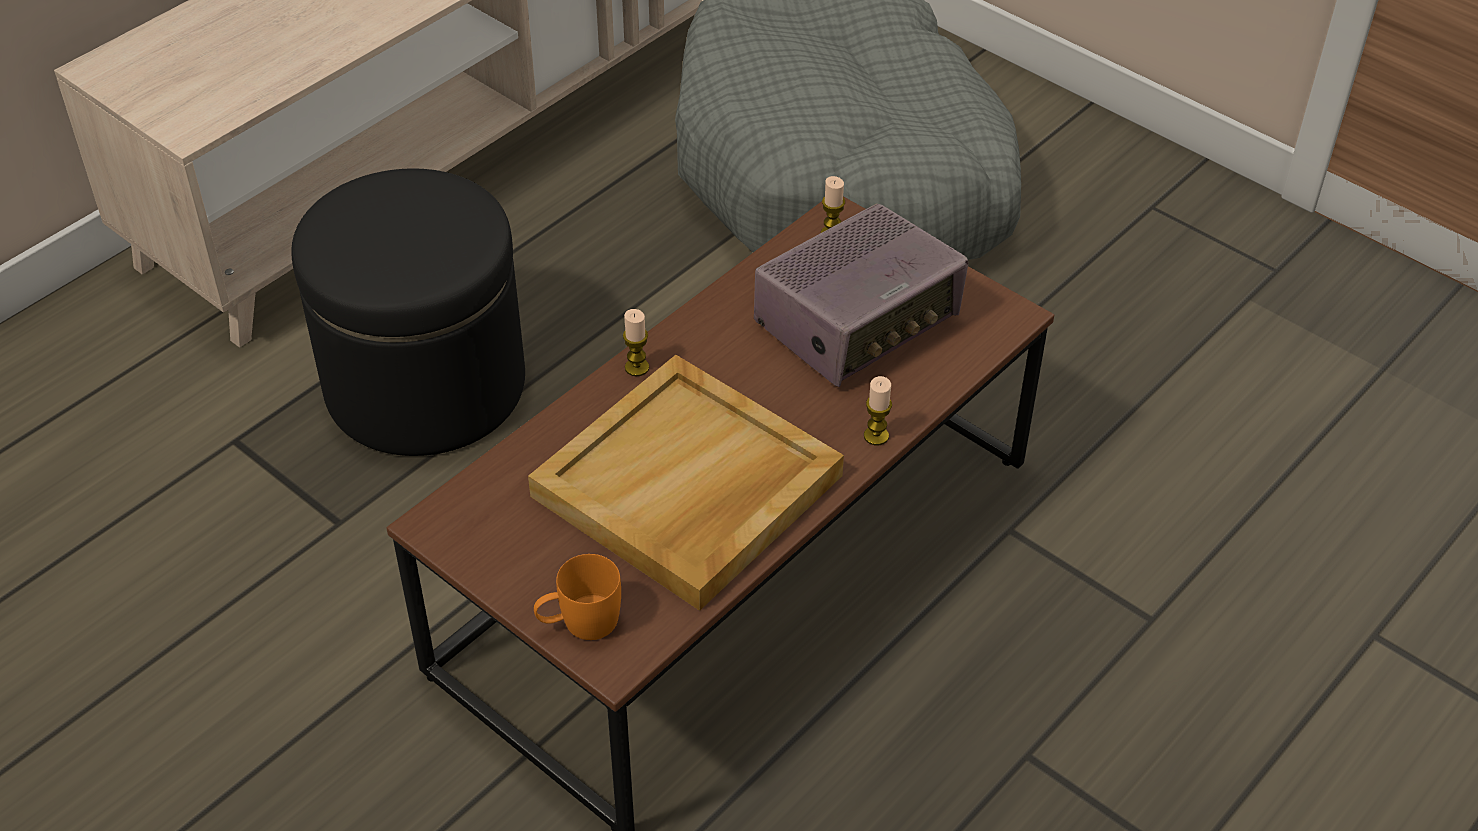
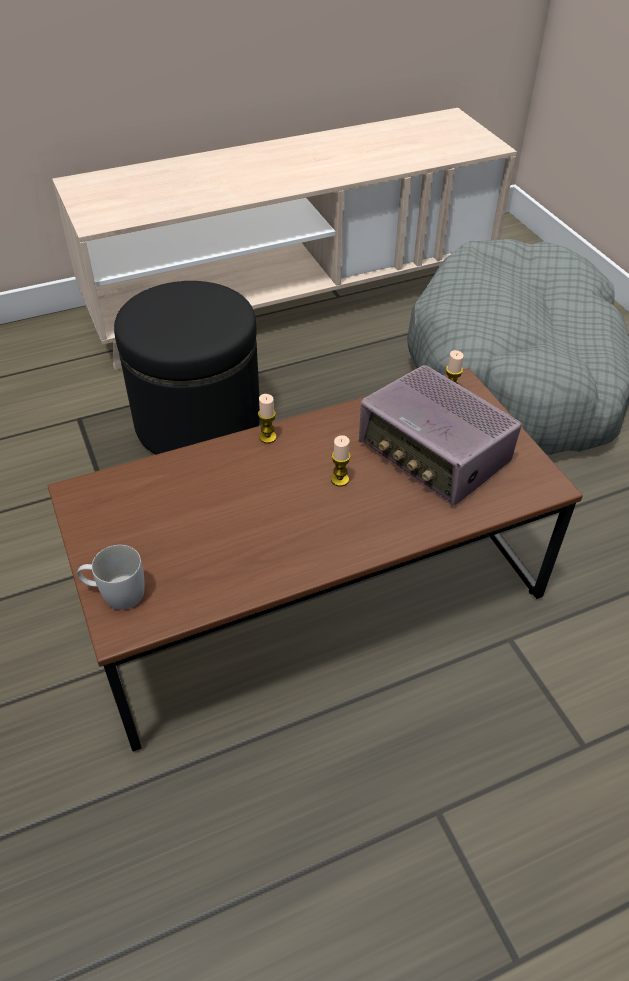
camera: 25 degrees right, 0 degrees up
(579, 623) = (115, 593): orange mug -> white mug
(687, 488) = (247, 527): beige tray -> none
(858, 321) = (434, 455): radio -> radio turned 60 degrees clockwise
(876, 436) = (399, 537): candle -> candle (340, 480)

